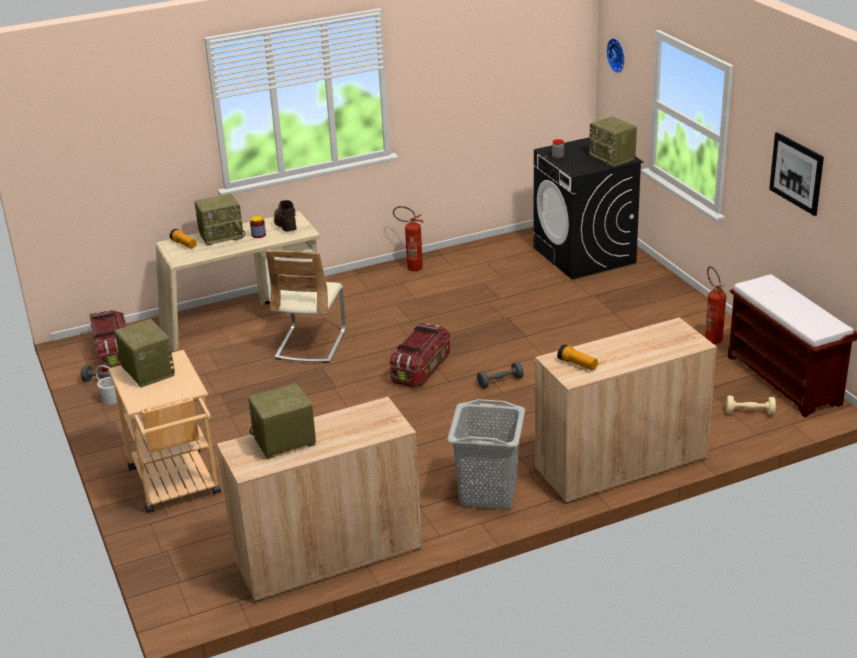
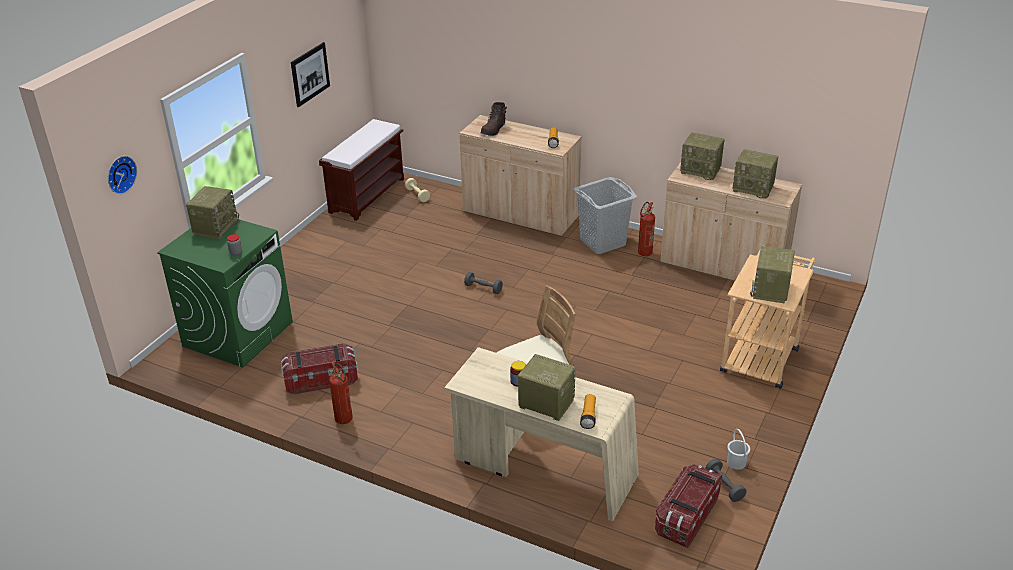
camera: 130 degrees left, 5 degrees up
(285, 225) = (483, 376): brown boot -> brown boot (494, 130)
(372, 429) = (701, 170): none -> radio
(421, 369) = (506, 328): storage box -> storage box (321, 380)
(584, 255) = (238, 333): black washing machine -> green washing machine
(711, 337) = (334, 233): fire extinguisher -> fire extinguisher (643, 254)

